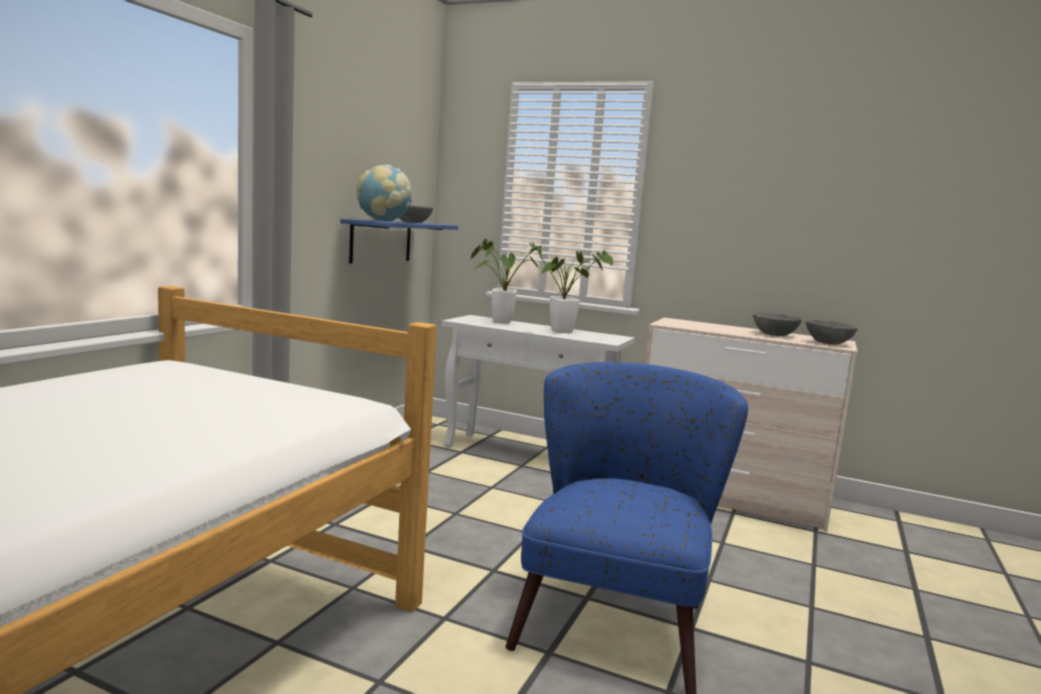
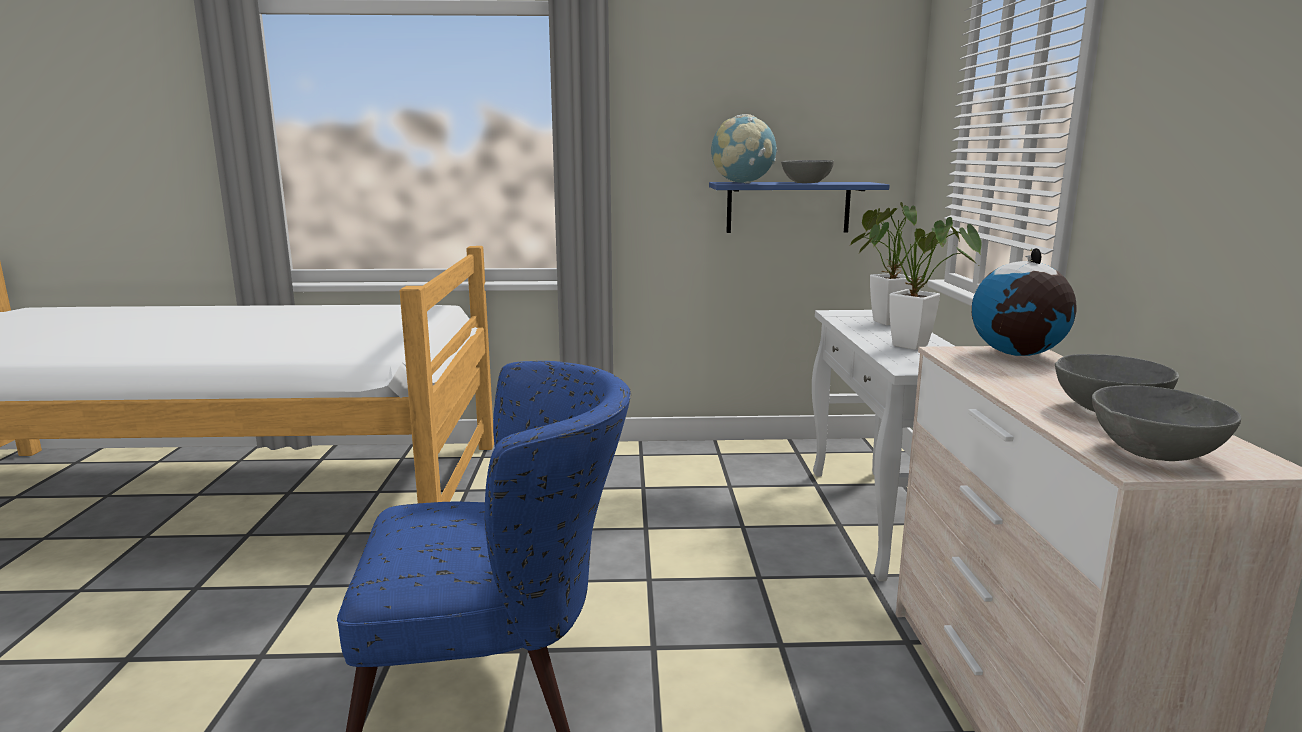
camera: 65 degrees right, 5 degrees up
(679, 321) = (1017, 354): none -> globe

